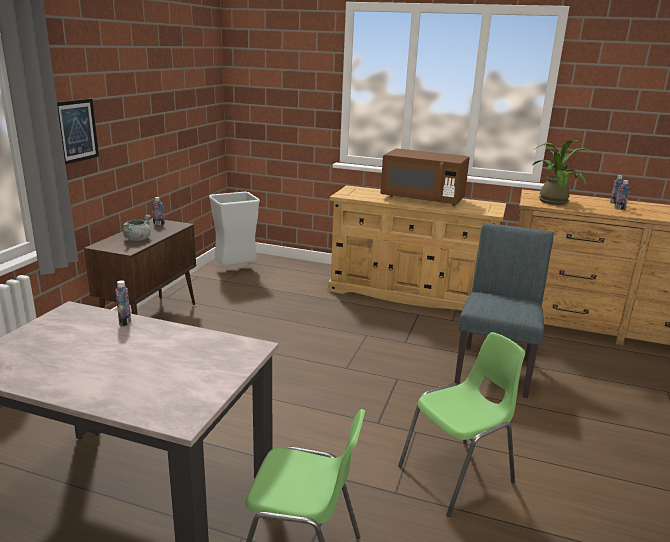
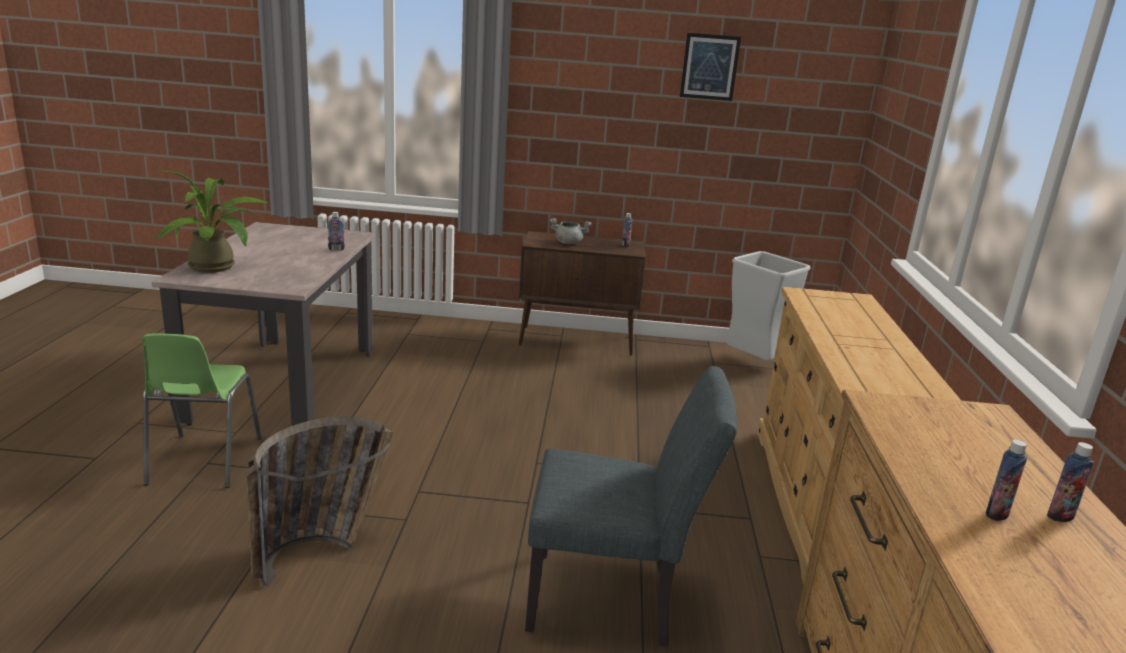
camera: 75 degrees right, 0 degrees up
(77, 131) = (552, 116): picture -> picture (709, 67)
(422, 199) = (873, 345): brown microwave -> none
(458, 475) = (321, 552): green chair -> basket
(552, 200) = (939, 428): potted plant -> potted plant (217, 267)

